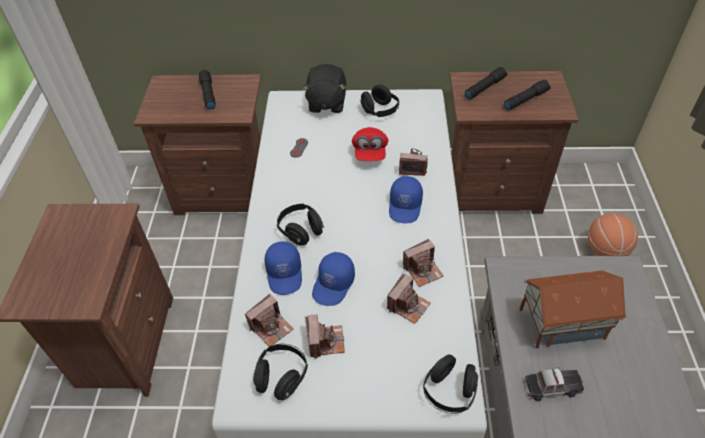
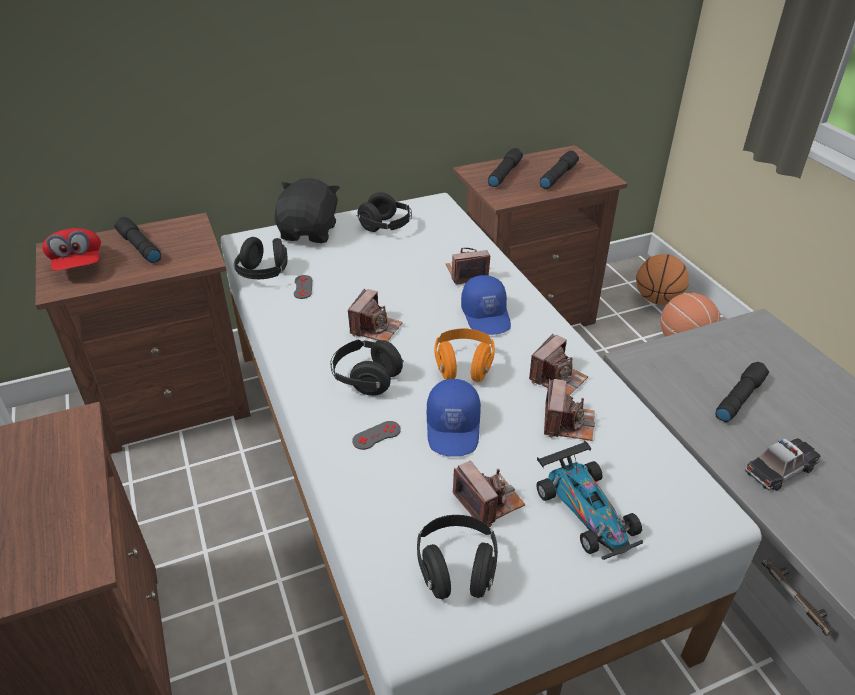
camera: 25 degrees left, 10 degrees down
(271, 327) = (398, 509): camera -> camera (375, 328)
(285, 273) = (376, 435): blue cap -> grey game controller
(326, 103) = (310, 232): black plush toy -> black plush toy turned 150 degrees counterclockwise
(366, 241) = (463, 367): none -> orange headphones
(370, 152) = (402, 271): red cap -> red cap (78, 265)
(380, 370) = (587, 511): none -> toy car
(449, 392) = (691, 506): black headphones -> black headphones (264, 274)
(561, 323) = (738, 397): toy house -> black flashlight
(607, 207) = (657, 300): none -> basketball

